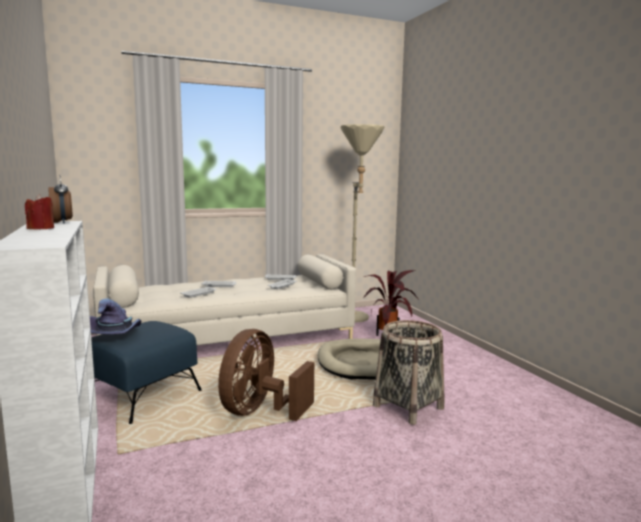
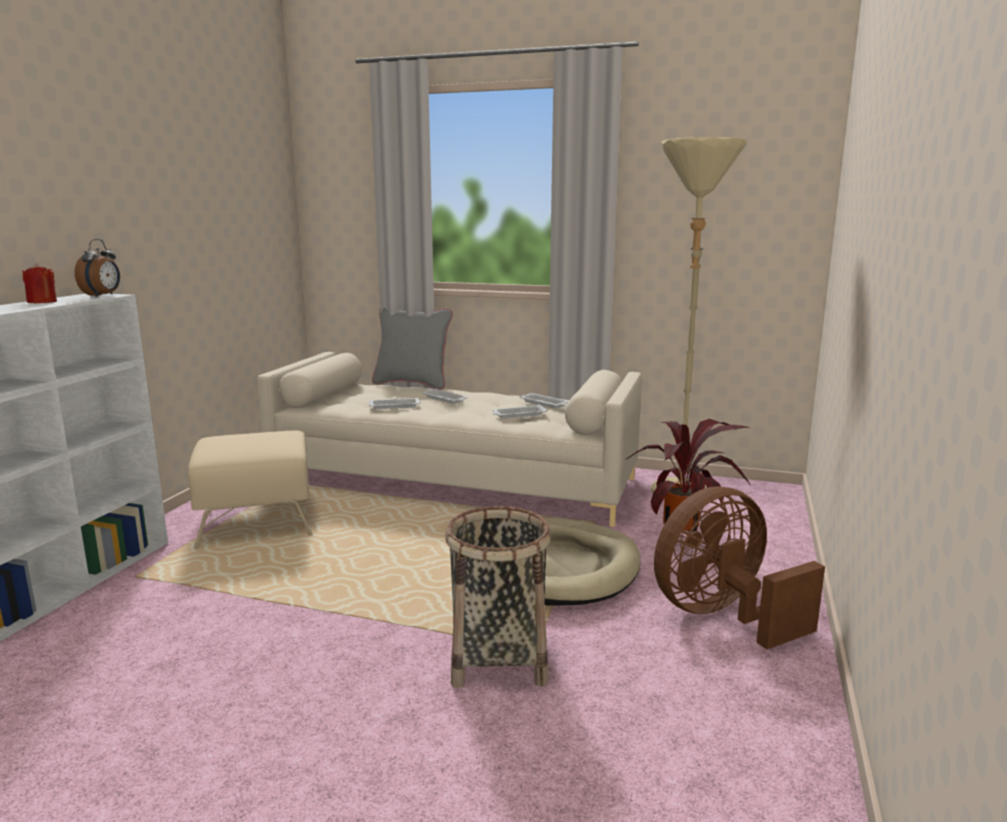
camera: 40 degrees right, 5 degrees up
(115, 335) = (222, 439): purple hat -> none
(140, 395) = (256, 520): blue ottoman -> beige ottoman
(173, 281) = (412, 384): none -> grey pillow
(260, 411) = (319, 585): brown fan -> brown fan (722, 616)

